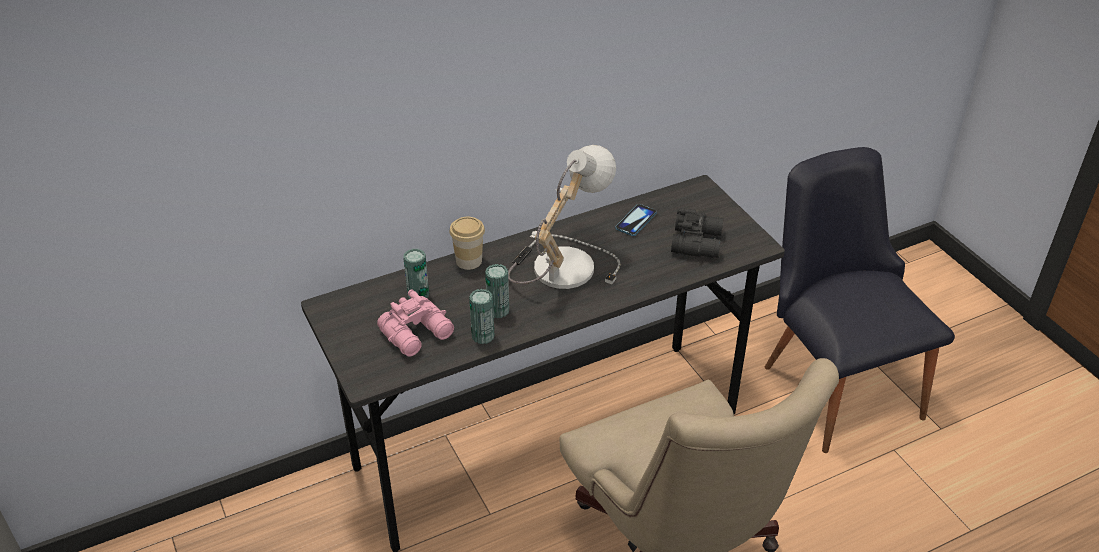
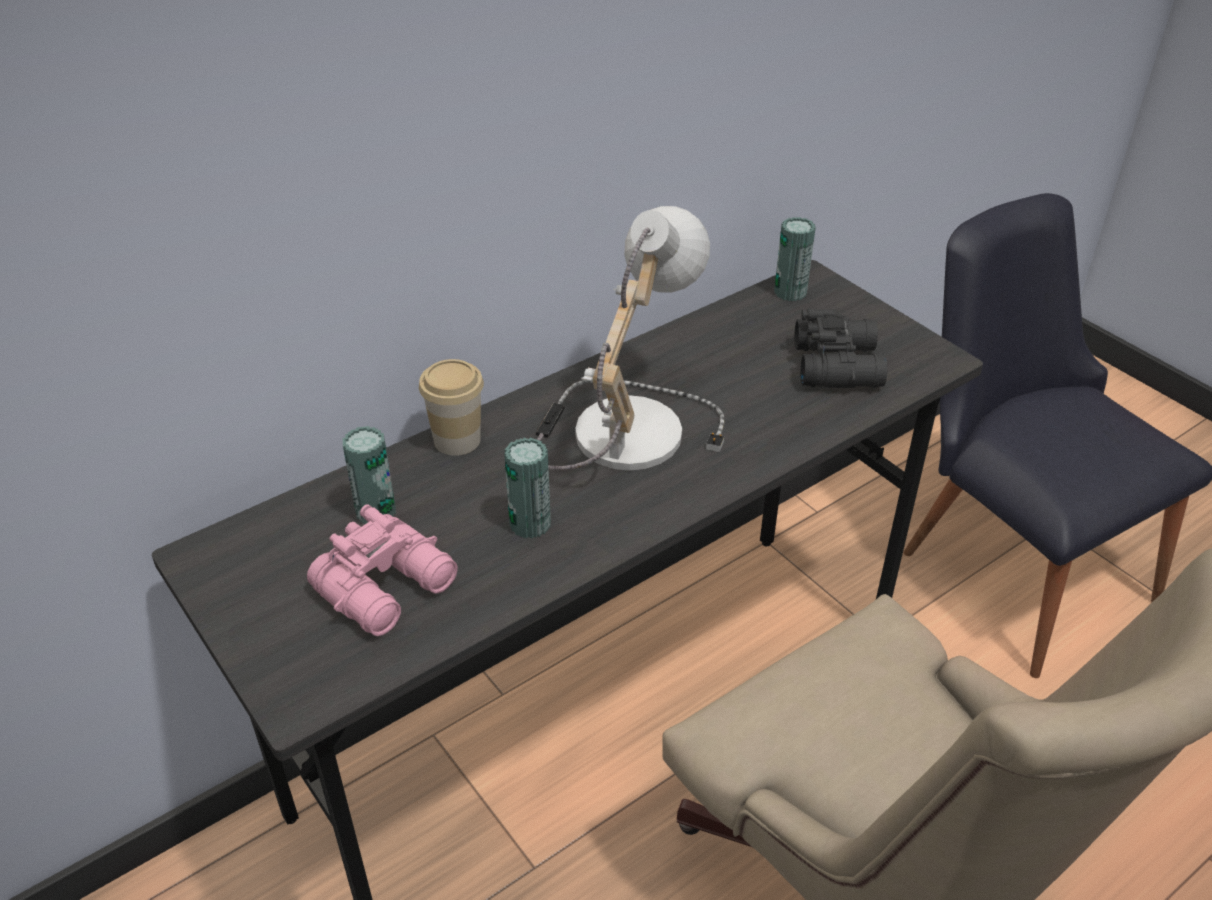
camera: 10 degrees left, 0 degrees up
(483, 336) = (513, 576): can -> can (790, 292)
(636, 221) = (726, 342): phone -> none

